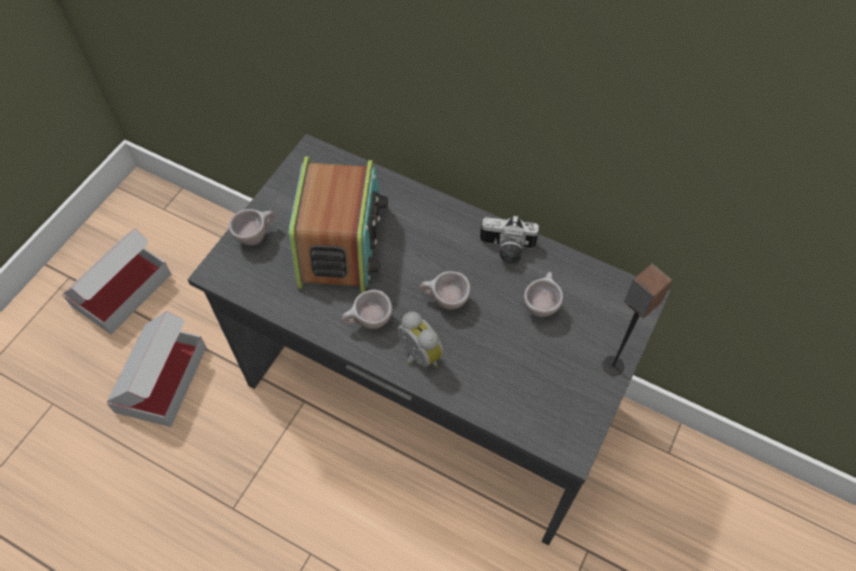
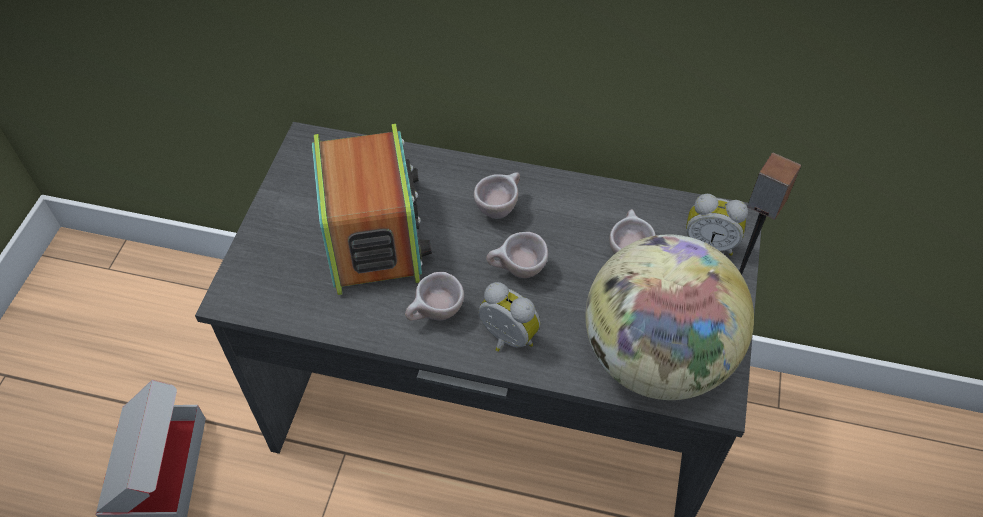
camera: 15 degrees left, 5 degrees down
(121, 289) = (78, 375): cardboard box -> none
(256, 236) = (268, 247): beige cup -> beige cup (499, 208)
(506, 250) = (569, 200): camera -> none
(533, 401) = (655, 358): none -> globe
(612, 313) = (709, 243): none -> alarm clock

